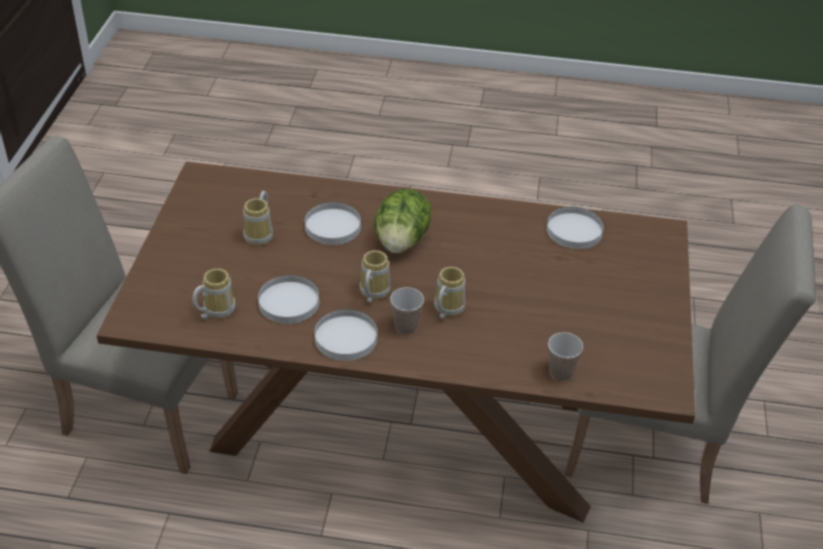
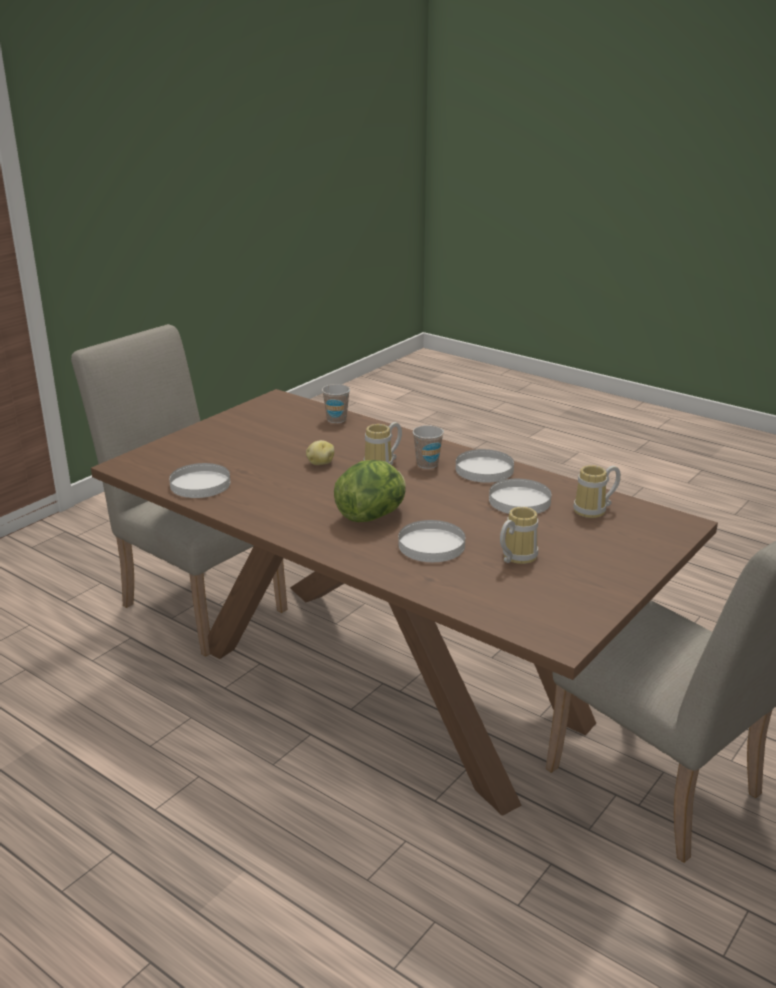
camera: 150 degrees left, 15 degrees down
(371, 293) = (437, 489): mug -> none
(505, 292) = (320, 463): none -> potato

